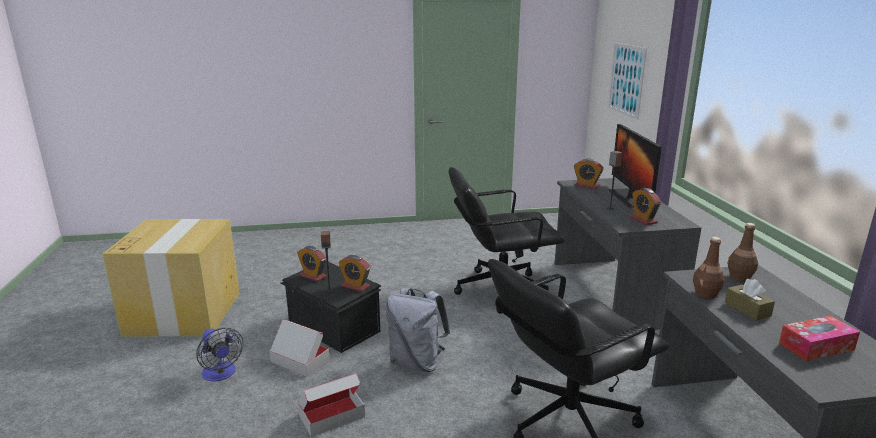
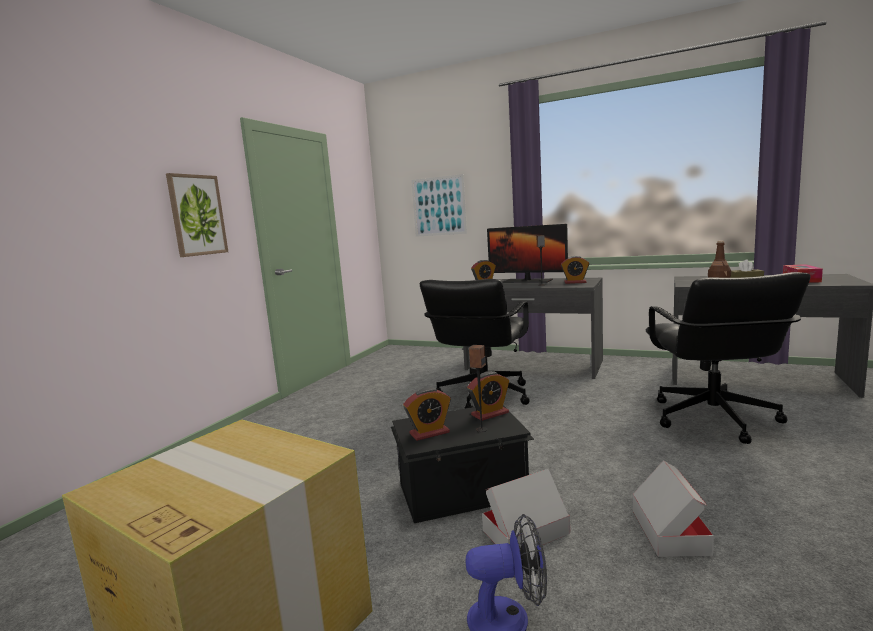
camera: 55 degrees left, 10 degrees down
(358, 73) = (197, 215): none -> picture
(417, 362) = (584, 458): grey backpack -> none
(740, 277) = (694, 279): brown bottle -> none

